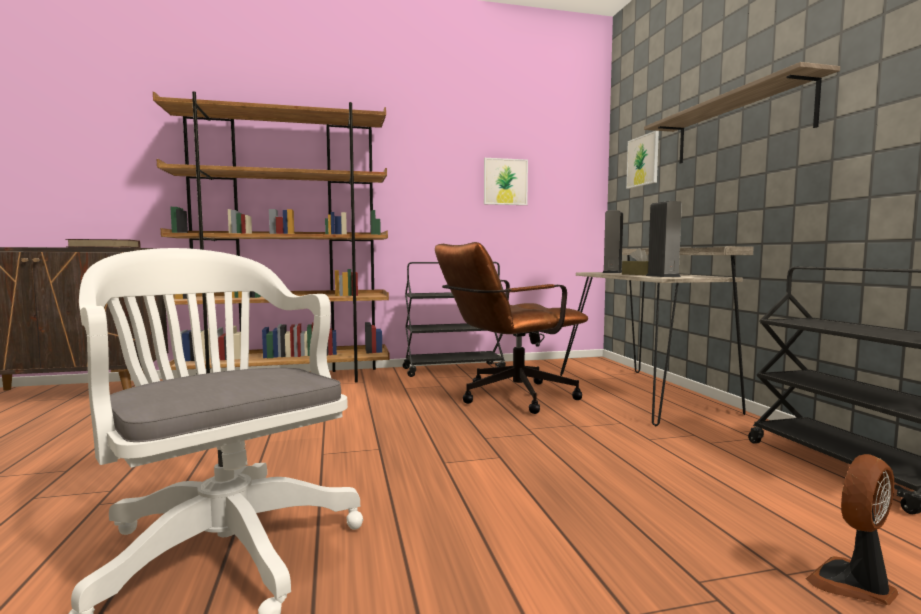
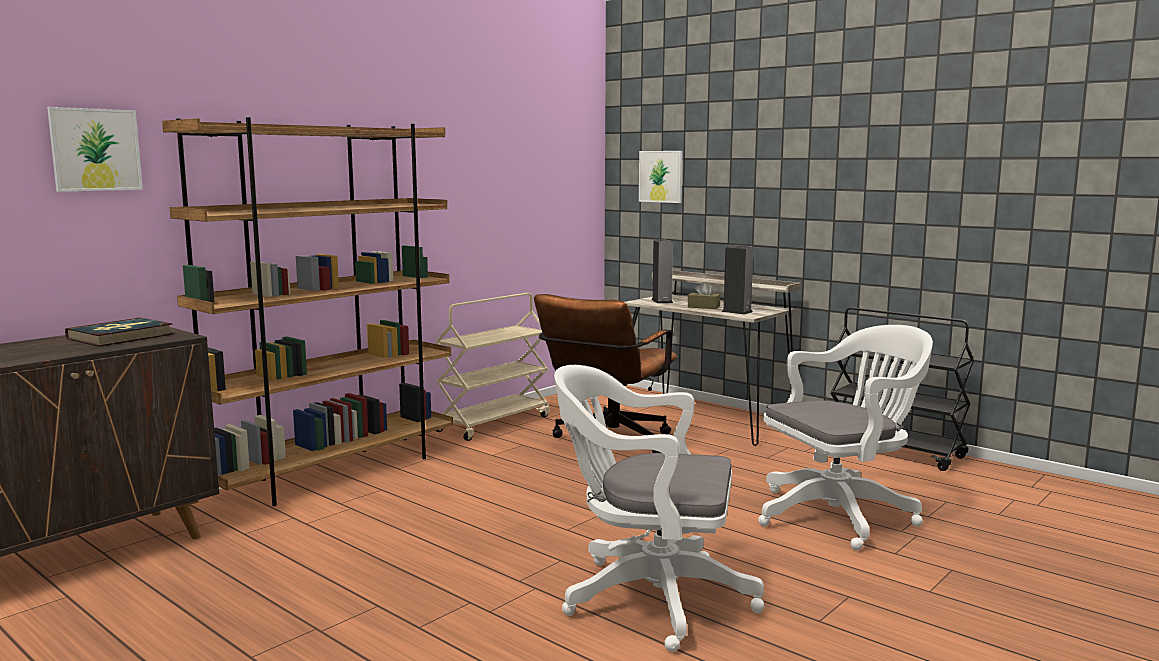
camera: 35 degrees left, 5 degrees up
(454, 370) = (494, 423): black cart -> beige cart
(505, 182) = (520, 194): picture -> picture (95, 150)
(635, 526) = (841, 515): none -> white office chair
(739, 125) = (779, 173): shelf -> none
(854, 585) = (955, 512): fan -> none

